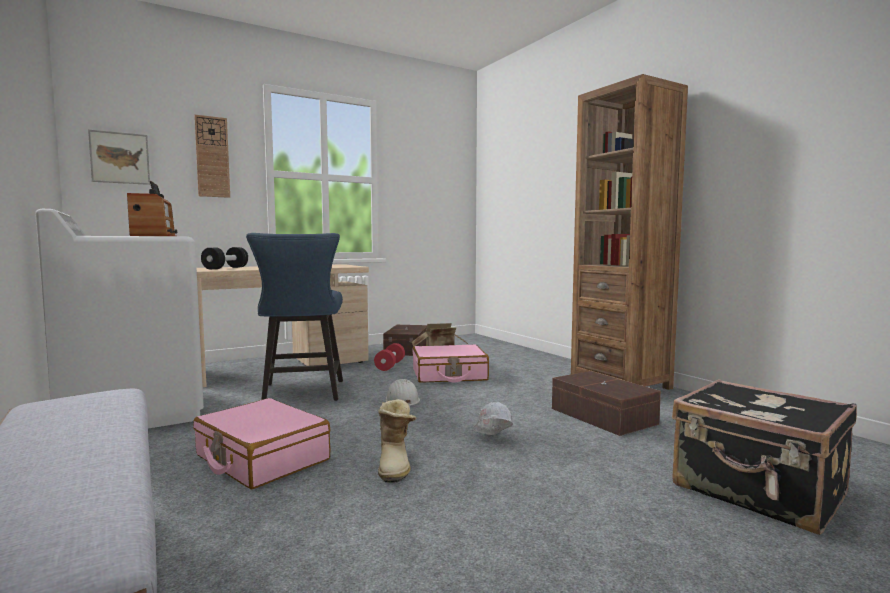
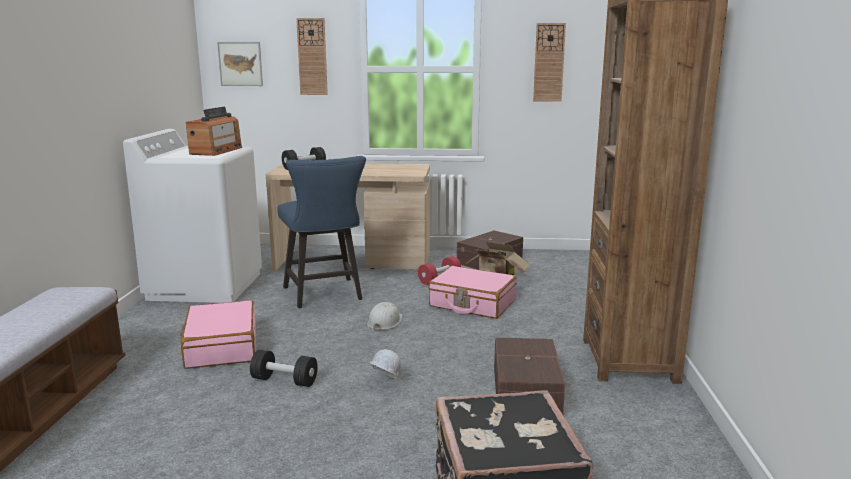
camera: 35 degrees right, 10 degrees up
(302, 394) = (325, 295): blue chair -> blue chair turned 45 degrees counterclockwise
(396, 465) = (284, 381): boot -> black dumbbell
(429, 178) = (549, 62): none -> wall clock

